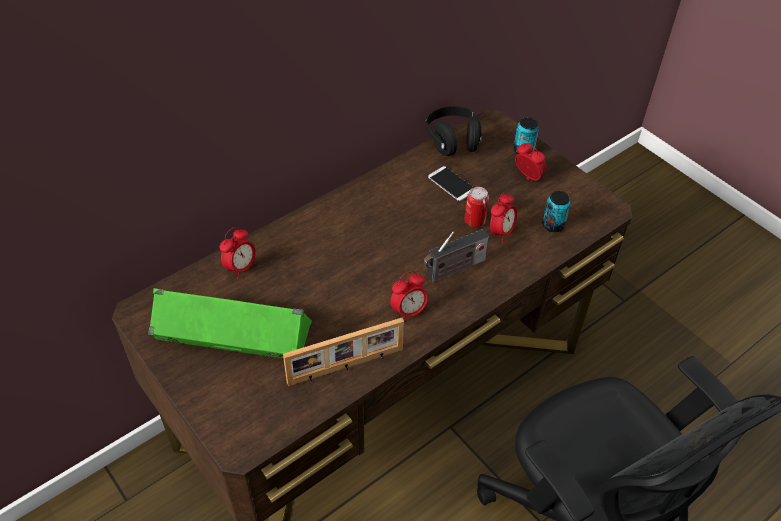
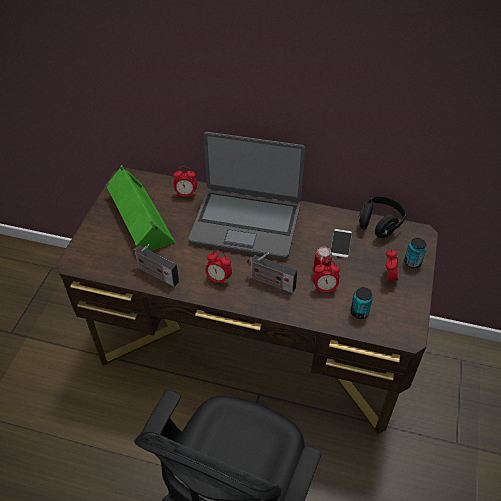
camera: 55 degrees right, 0 degrees up
(346, 240) = (246, 223): none -> laptop
(346, 367) = (156, 274): picture frame -> radio

